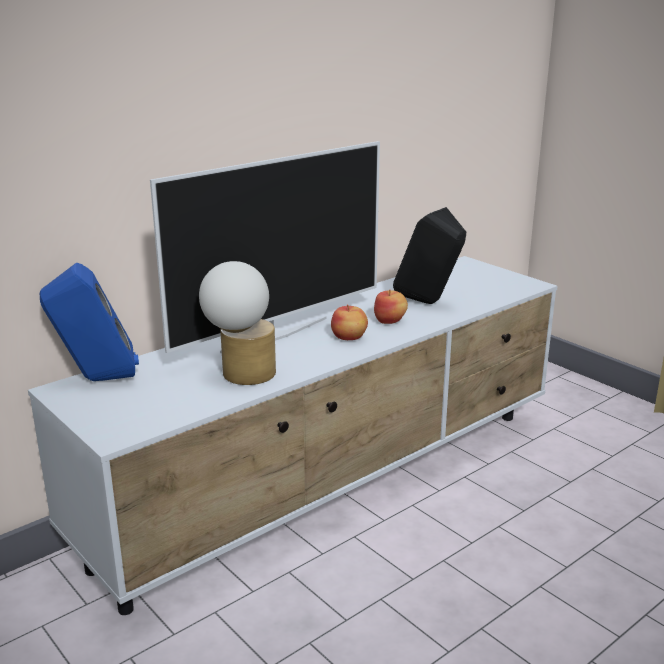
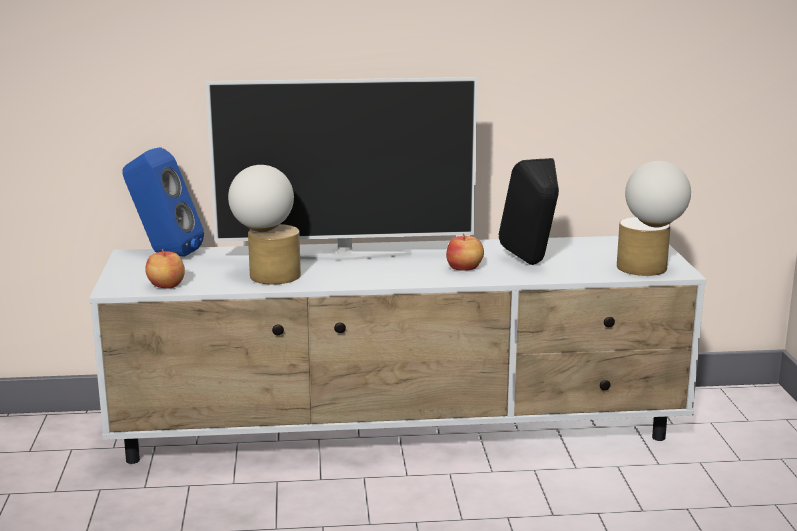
camera: 35 degrees right, 5 degrees down
(349, 338) = (402, 272): apple -> apple (166, 286)
(511, 287) = (648, 269): none -> table lamp

